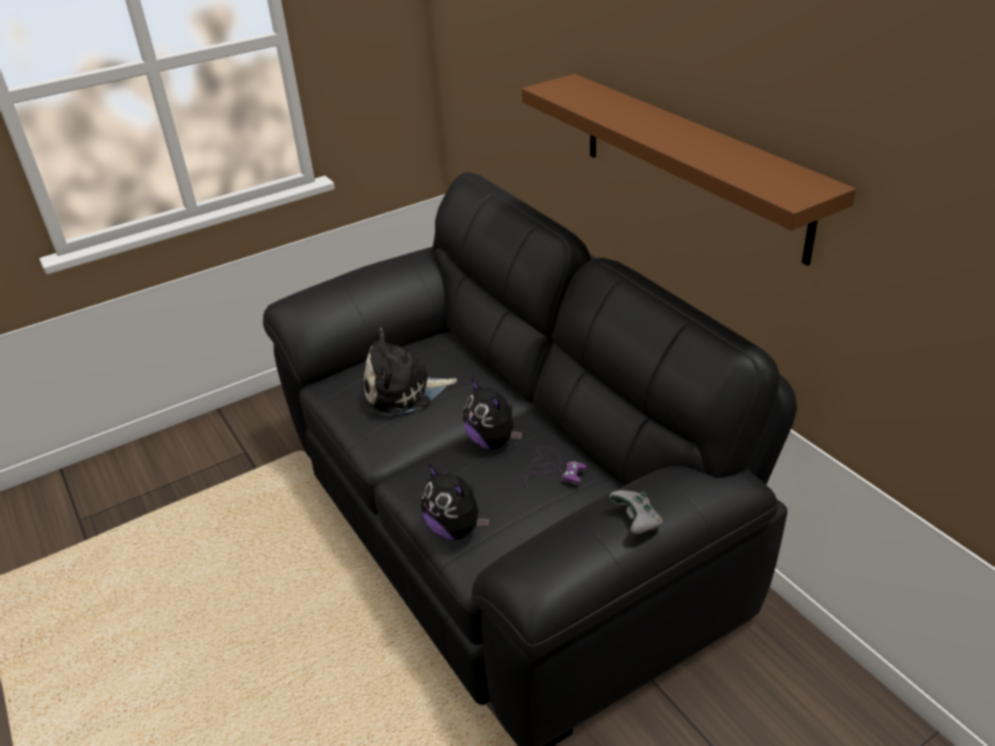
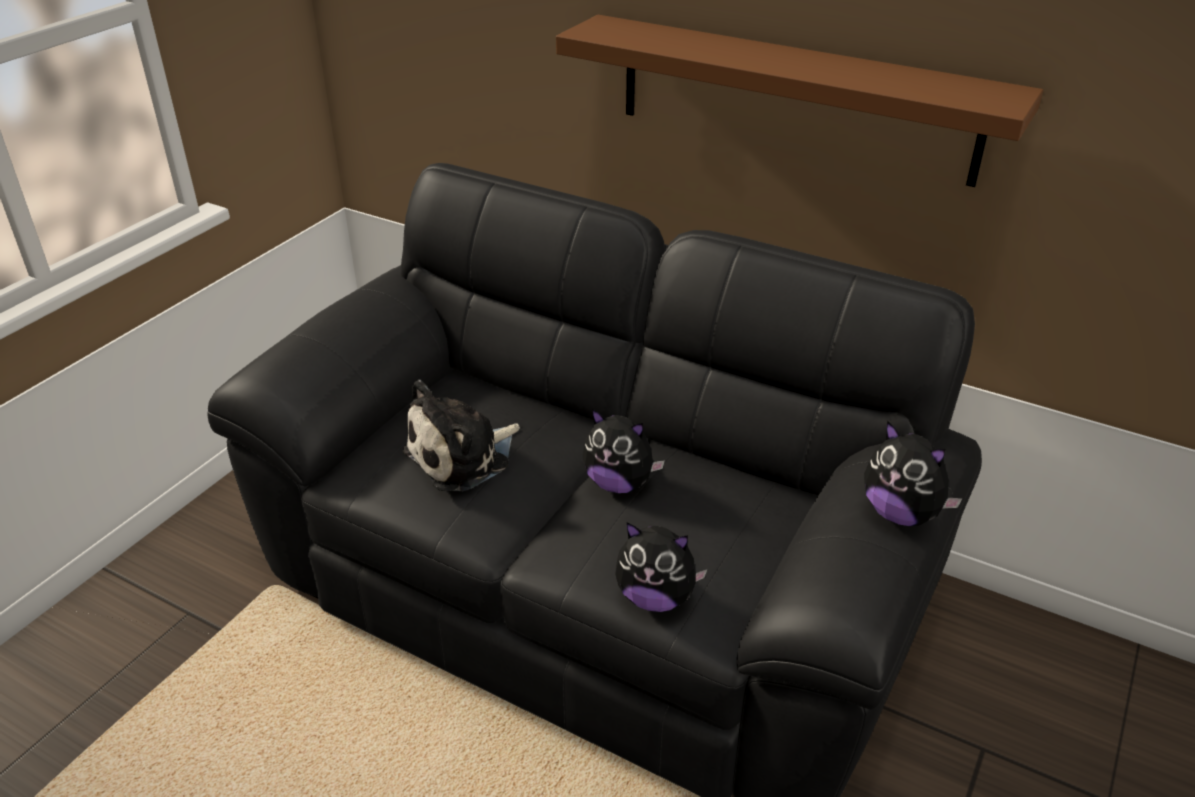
camera: 30 degrees left, 0 degrees up
(553, 468) = (716, 491): purple game controller -> none
(637, 522) = (901, 513): grey game controller -> plush toy

